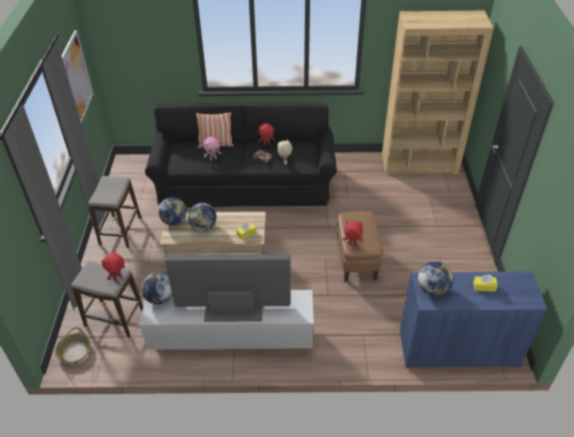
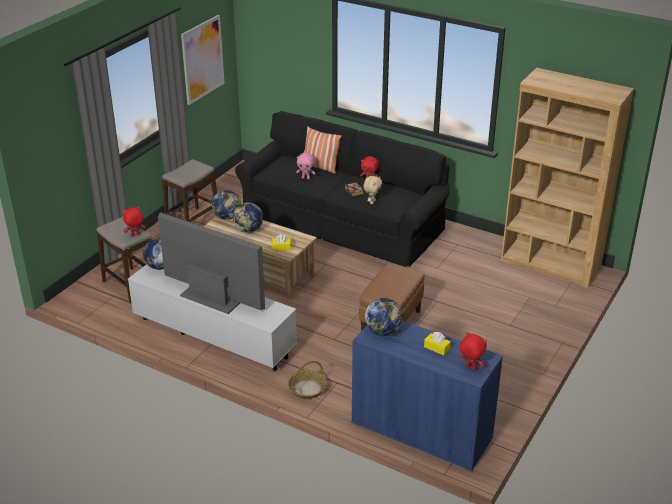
camera: 30 degrees right, 10 degrees down
(74, 351) = (80, 296): basket -> basket (307, 388)
(352, 244) = (373, 290): red plush toy -> red plush toy (470, 367)

